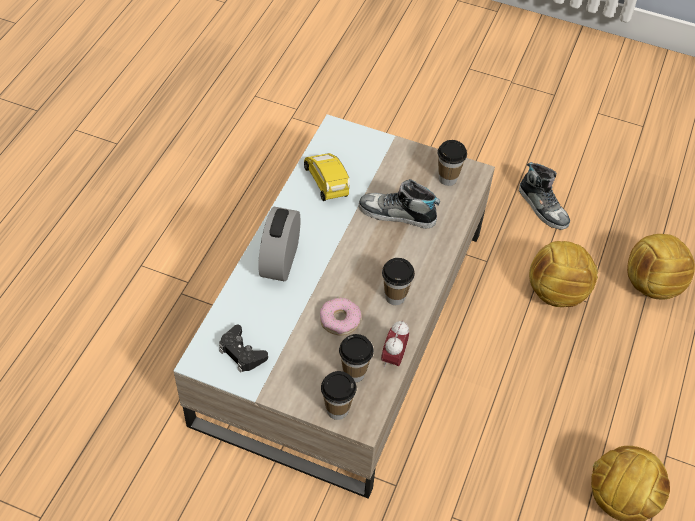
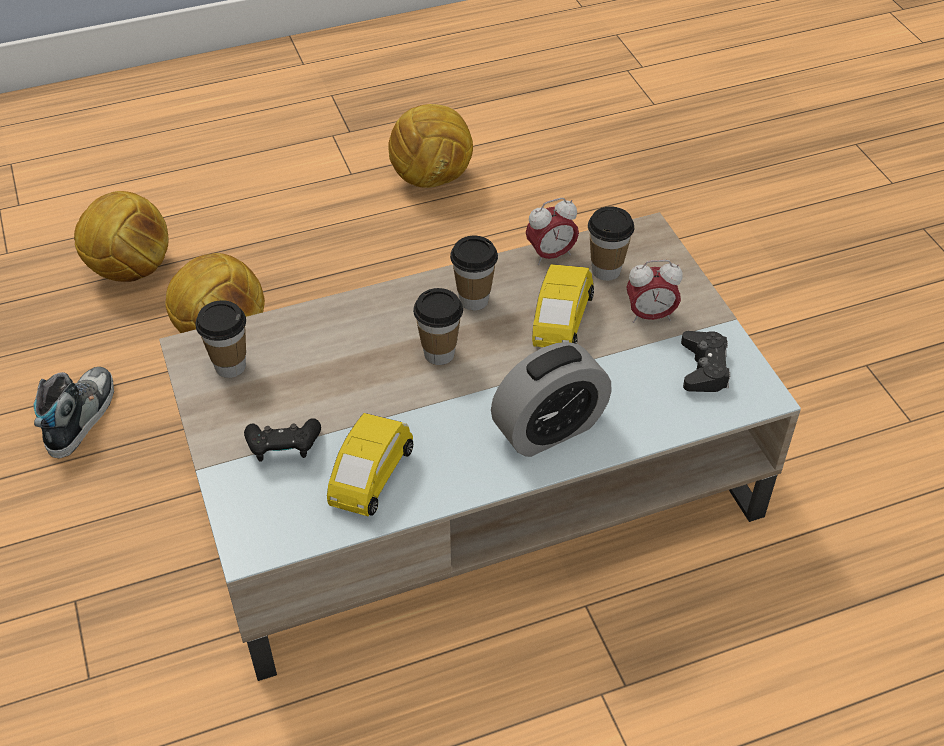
camera: 130 degrees left, 5 degrees down
(300, 362) = (650, 315): none -> alarm clock
(337, 410) = (660, 256): cup -> cup (439, 354)
(340, 320) = (560, 322): donut -> yellow toy car
(375, 166) = (283, 448): none -> black game controller
(397, 214) = (347, 374): shoe -> none

